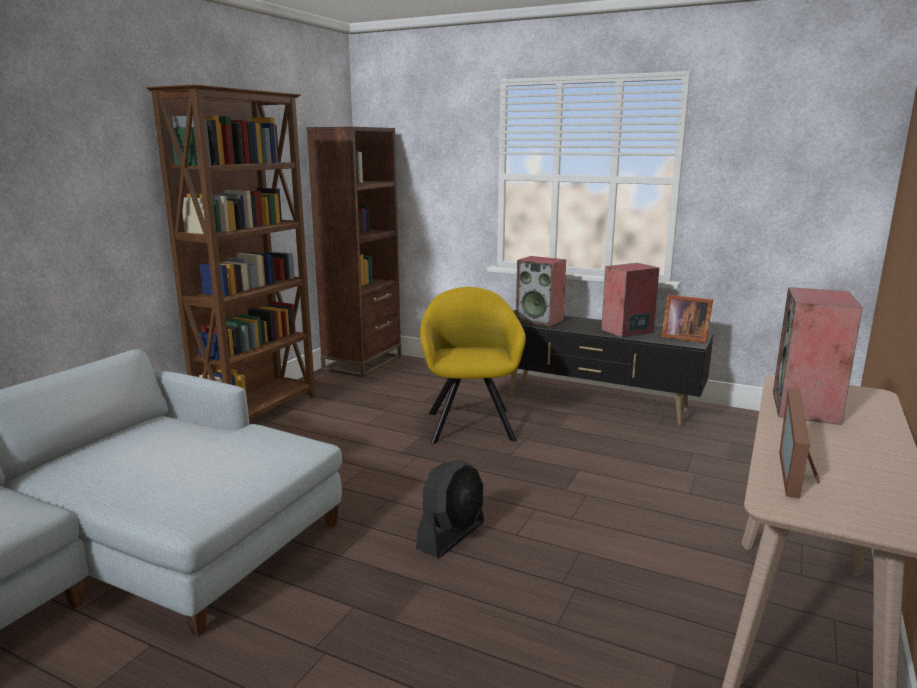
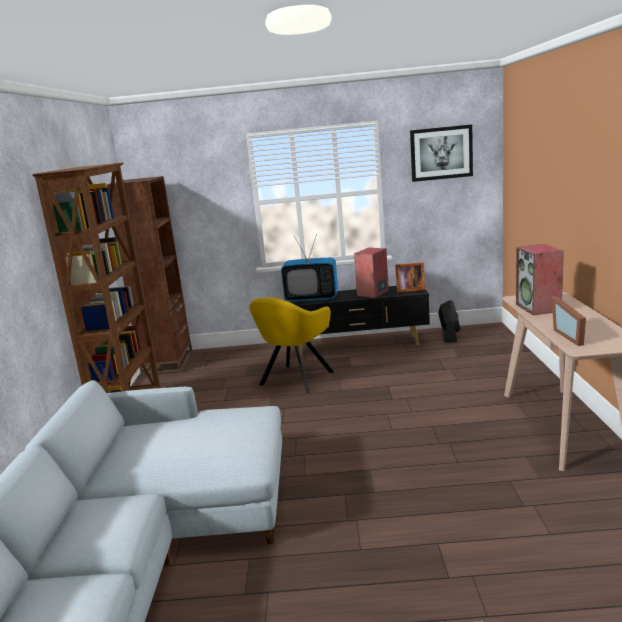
camera: 25 degrees left, 0 degrees up
(451, 535) = (356, 442): black fan -> black fan (449, 336)
(470, 423) = (294, 379): yellow armchair -> yellow armchair turned 120 degrees counterclockwise
(540, 320) = (312, 298): speaker -> television
(788, 131) = (441, 153): none -> picture

